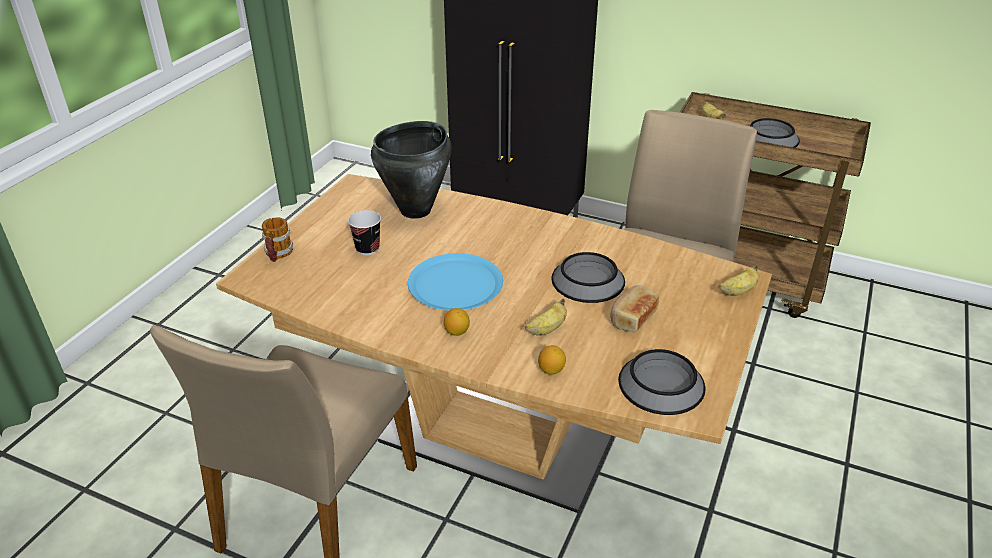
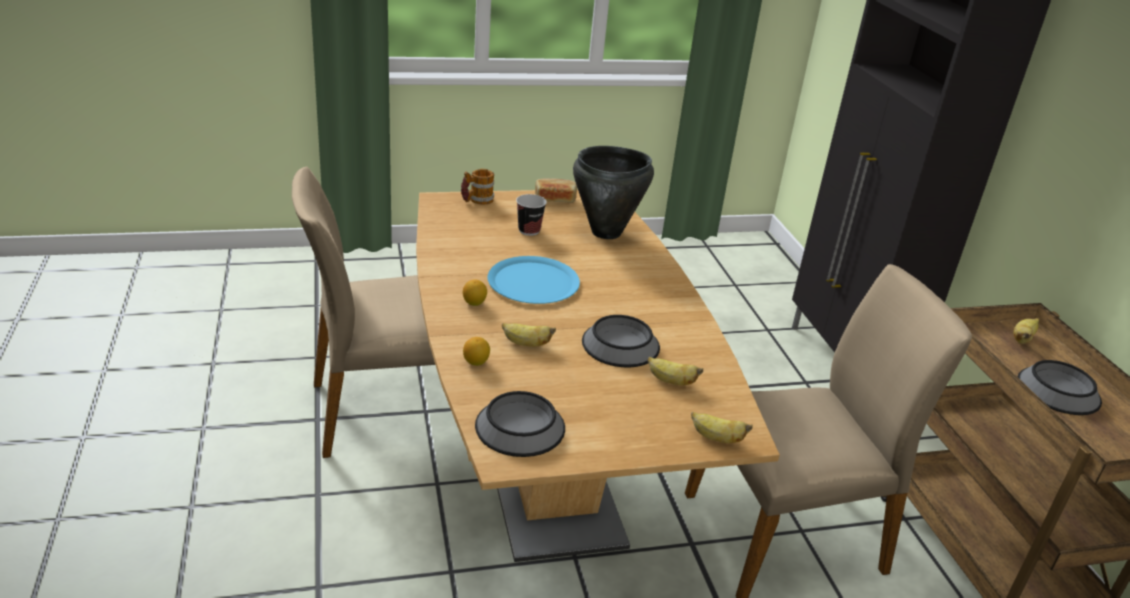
camera: 50 degrees right, 5 degrees down
(632, 317) = (595, 384): bread -> bread (555, 199)
(655, 279) = (670, 381): none -> banana

